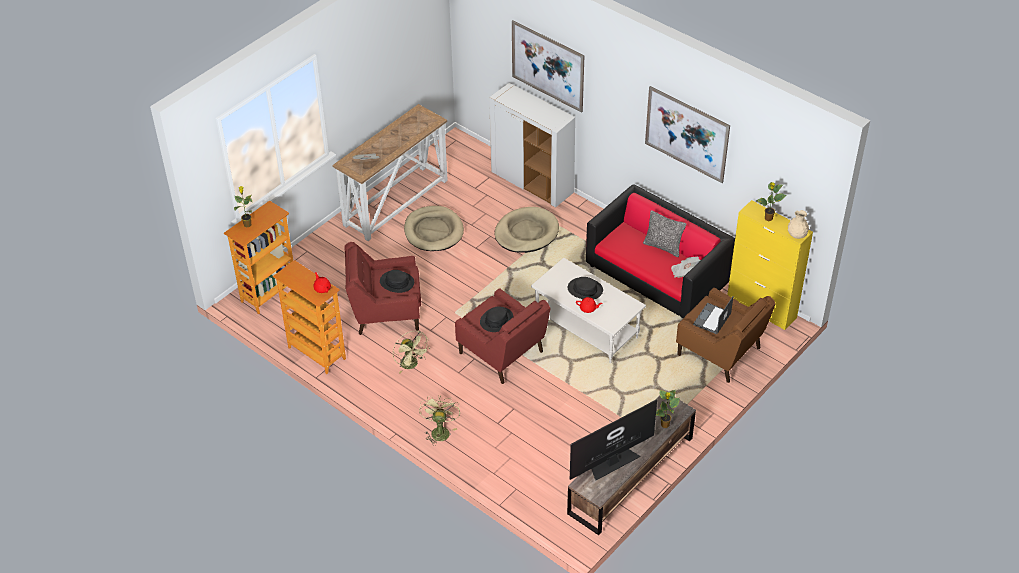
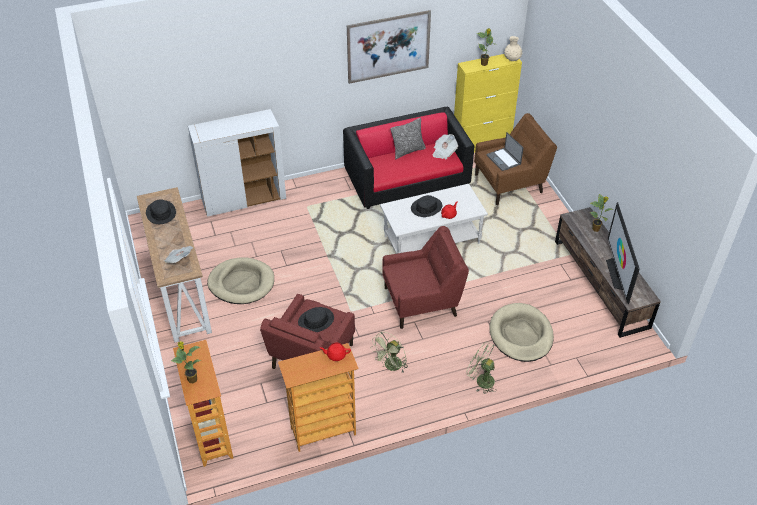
camera: 60 degrees left, 0 degrees up
(411, 365) = (391, 367): green fan -> green fan turned 135 degrees clockwise
(496, 320) = (414, 275): black hat -> black hat (161, 213)
(526, 233) = (297, 228): beige dog bed -> beige dog bed (521, 335)
(547, 66) = (230, 79): picture -> none

